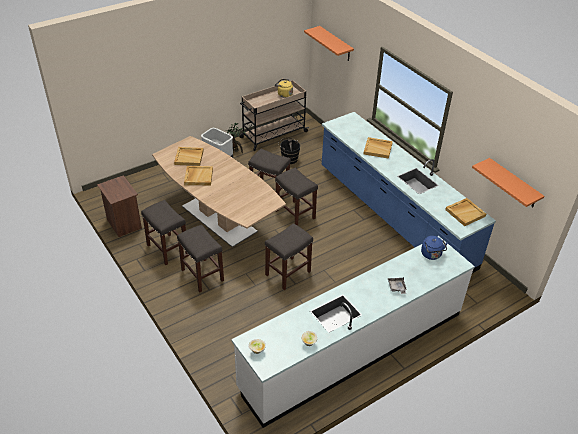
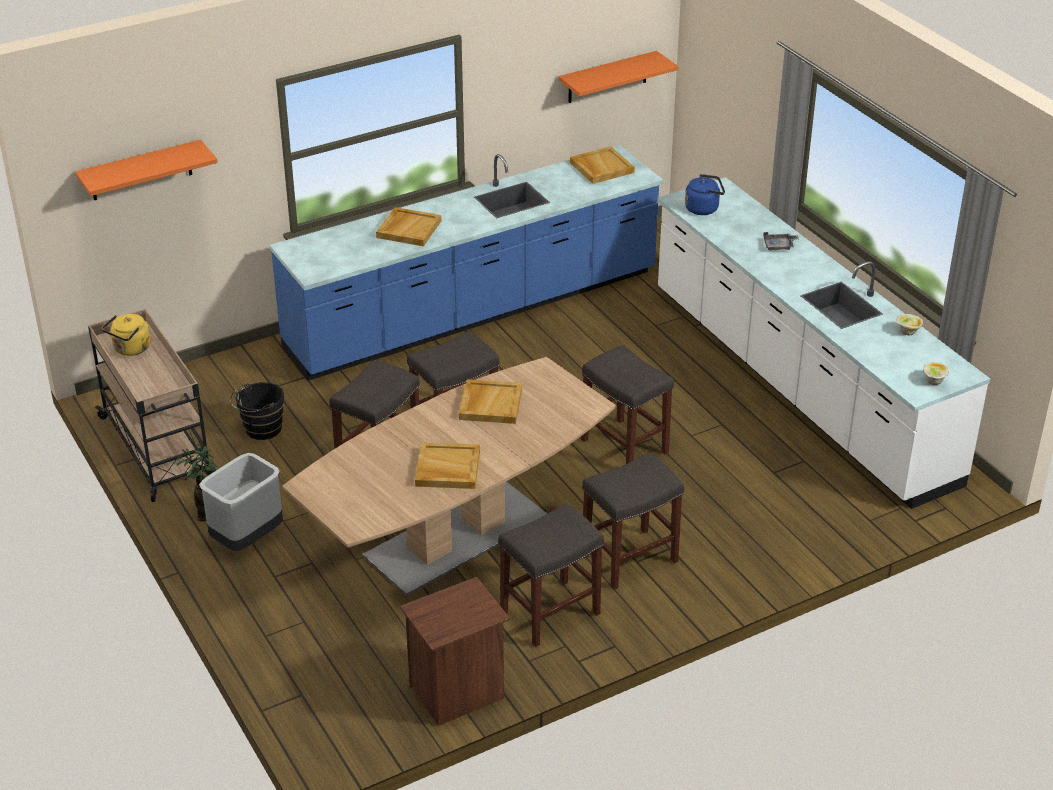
camera: 85 degrees left, 5 degrees down
(189, 157) = (372, 484): beige tray -> beige tray (490, 404)

